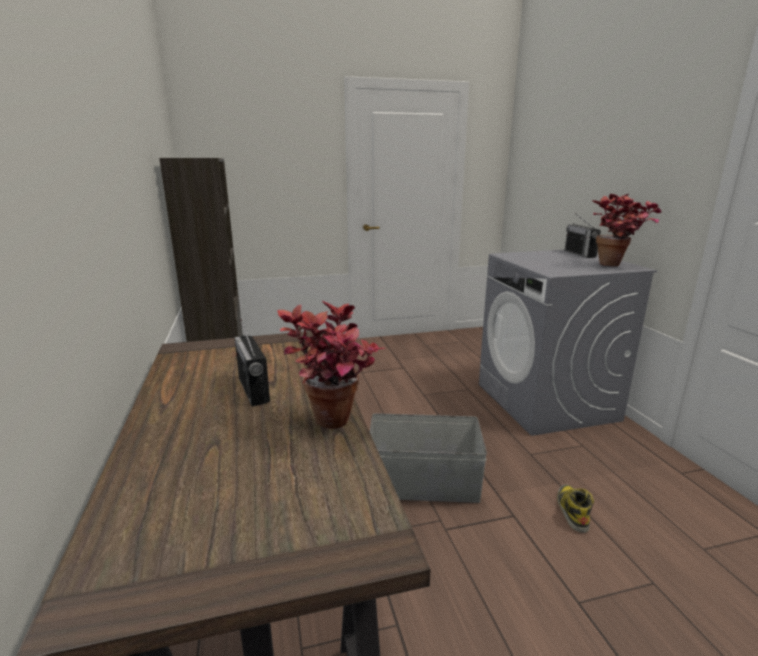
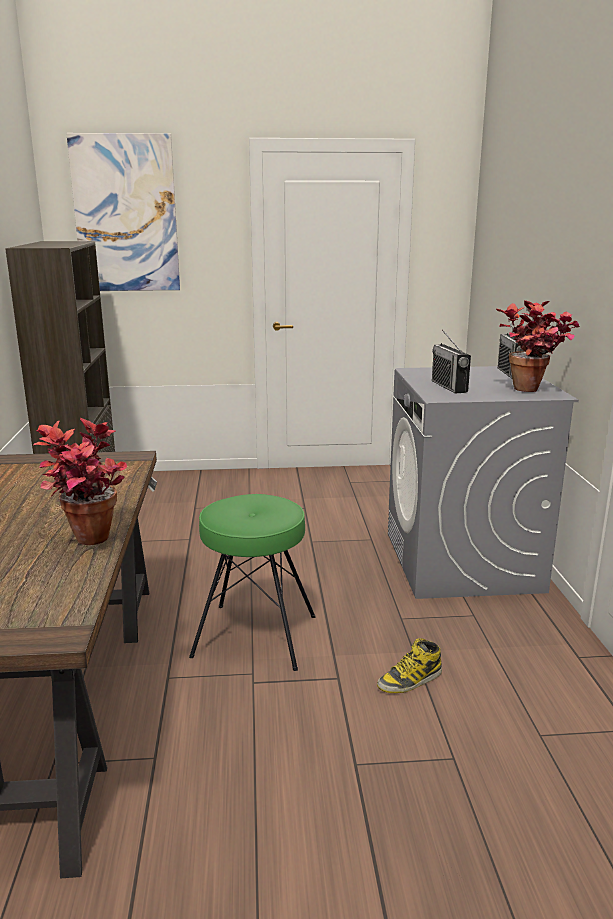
camera: 10 degrees right, 0 degrees up
(245, 137) = (125, 214): none -> picture
(253, 390) = (39, 506): radio -> radio (449, 386)
(424, 484) = (255, 636): grey storage box -> green stool
(572, 510) = (410, 680): boot -> boot turned 135 degrees counterclockwise

